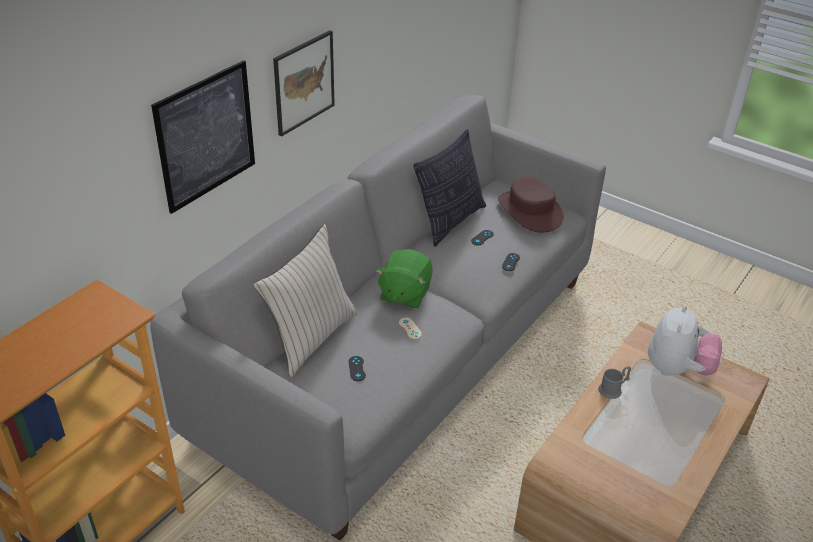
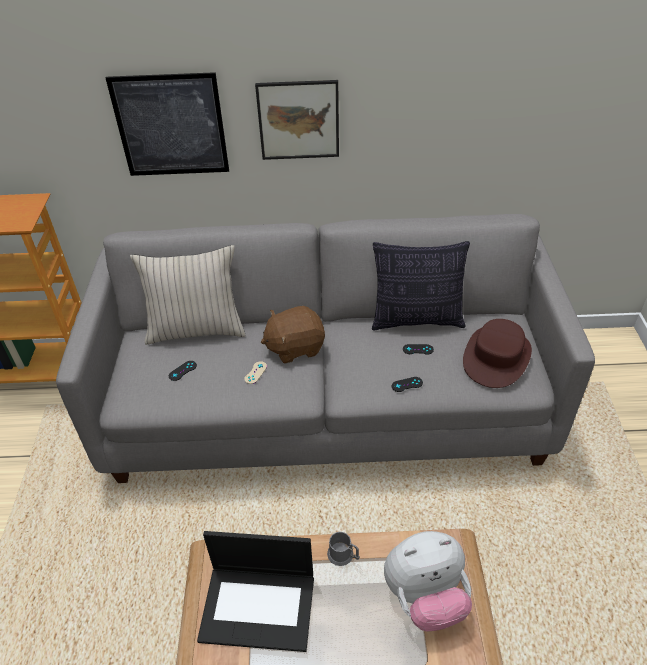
camera: 55 degrees right, 5 degrees up
(404, 294) = (295, 347): green plush toy -> brown plush toy
(620, 455) = (259, 606): none -> laptop

